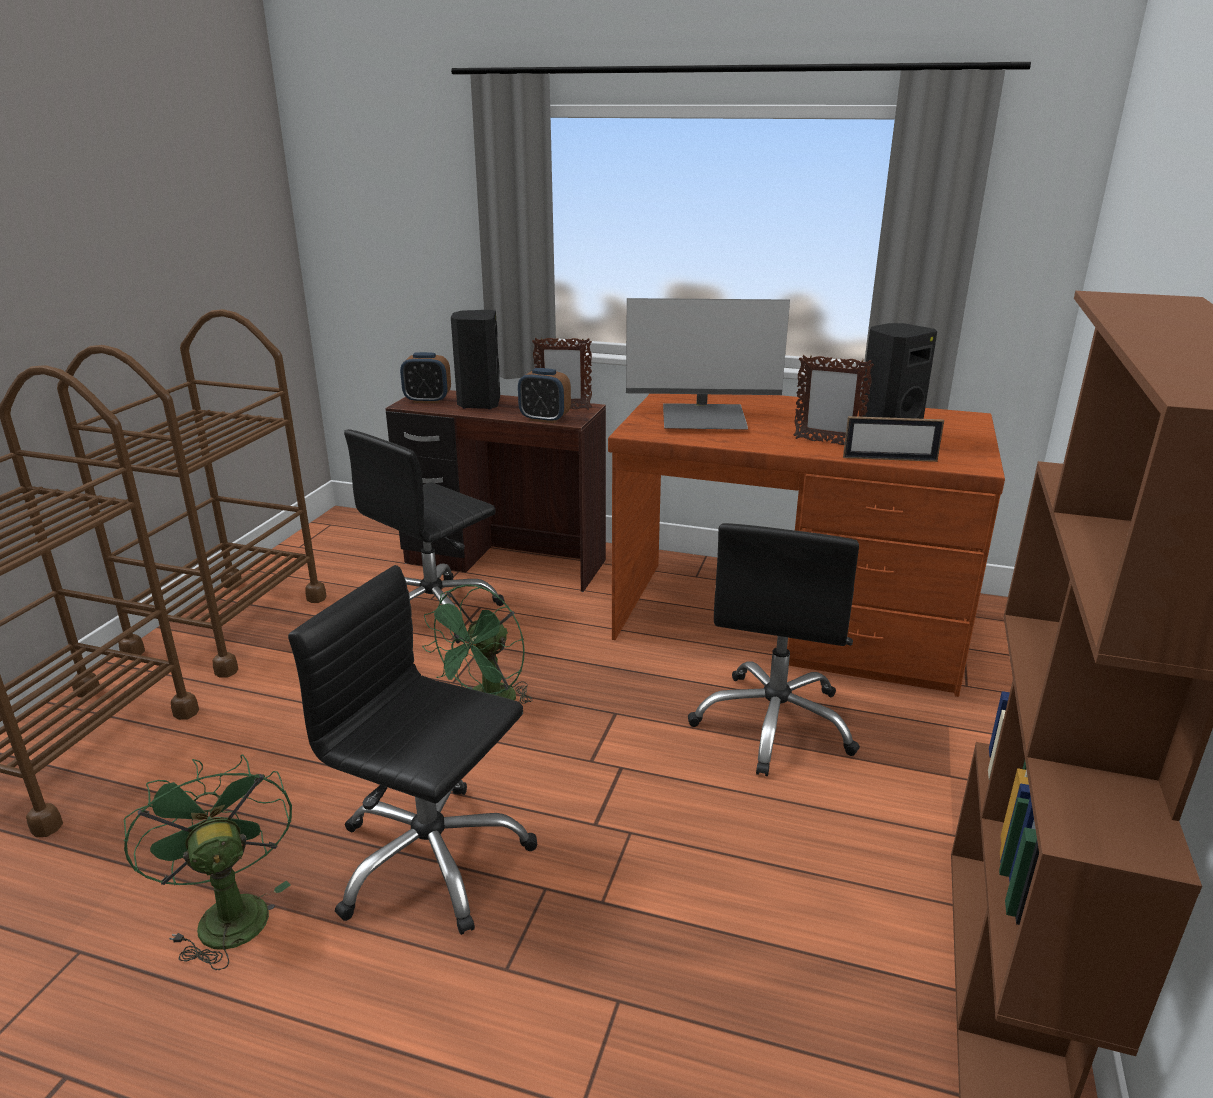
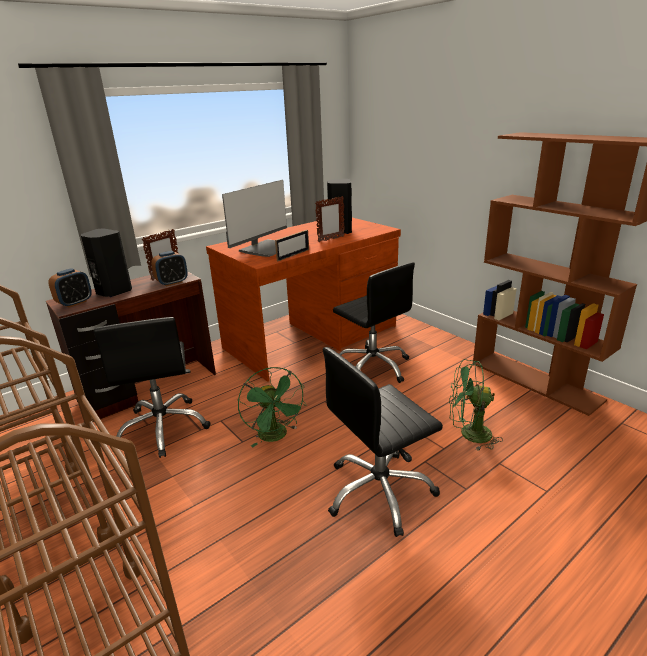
camera: 55 degrees left, 0 degrees up
(228, 912) = (362, 586): green fan -> green fan (469, 434)
(889, 459) = (361, 236): picture frame -> picture frame (293, 255)

